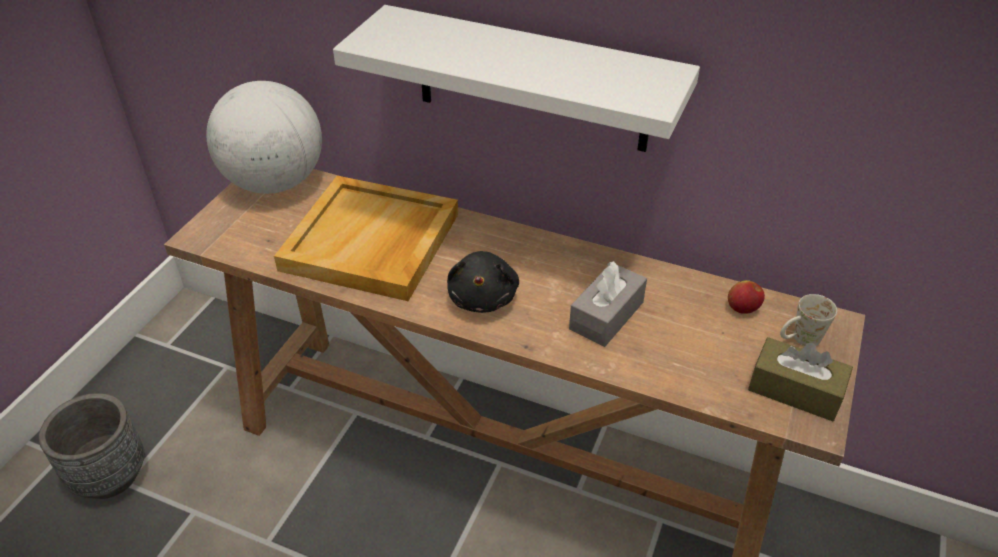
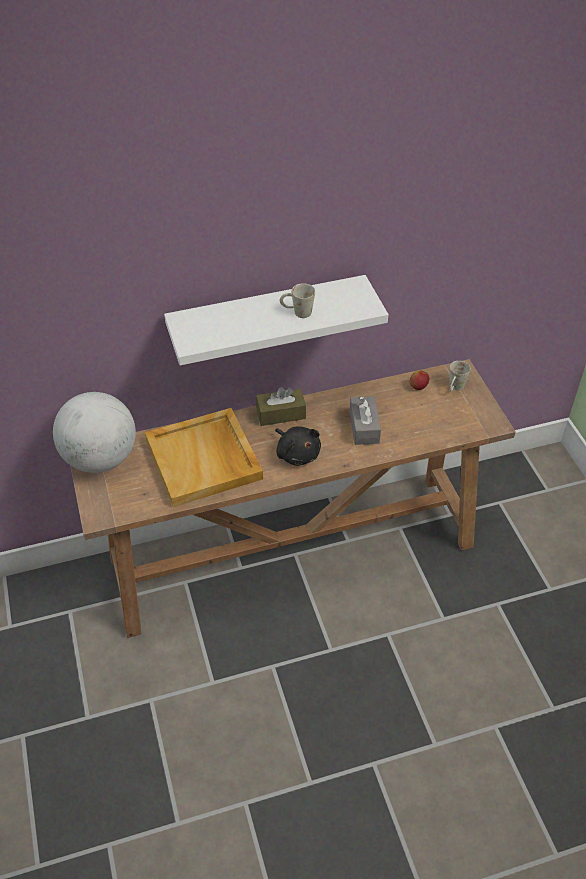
camera: 40 degrees left, 5 degrees up
(109, 476) = (72, 721): grey planter -> none
(541, 66) = (297, 312): none -> white mug
(795, 390) = (474, 413): brown tissue box -> brown tissue box (281, 414)

